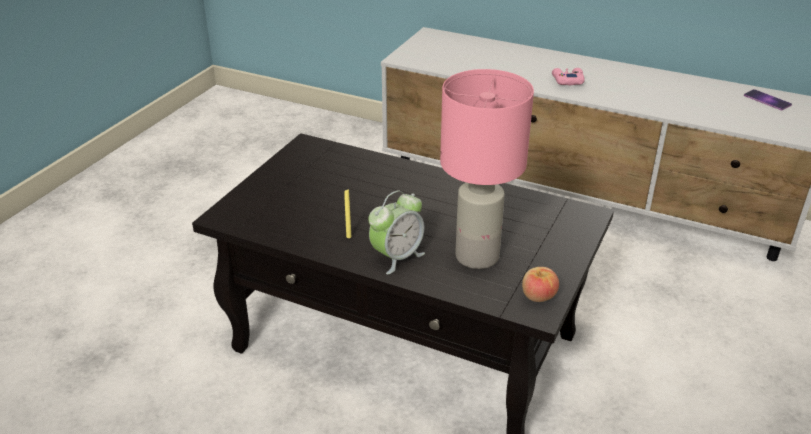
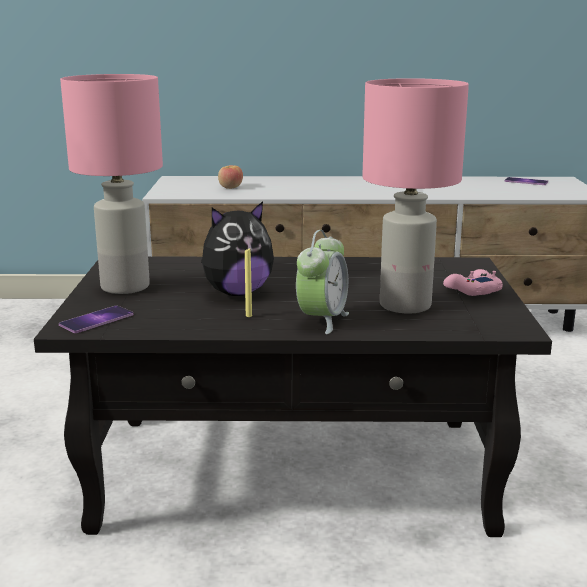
camera: 25 degrees left, 15 degrees down
(244, 212) = (96, 319): none -> phone
(288, 178) = (124, 287): none -> pink table lamp
(362, 206) = (237, 292): none -> plush toy
(538, 297) = (501, 320): apple -> apple (230, 187)
(567, 80) = (345, 189): pink game controller -> pink game controller (472, 290)

